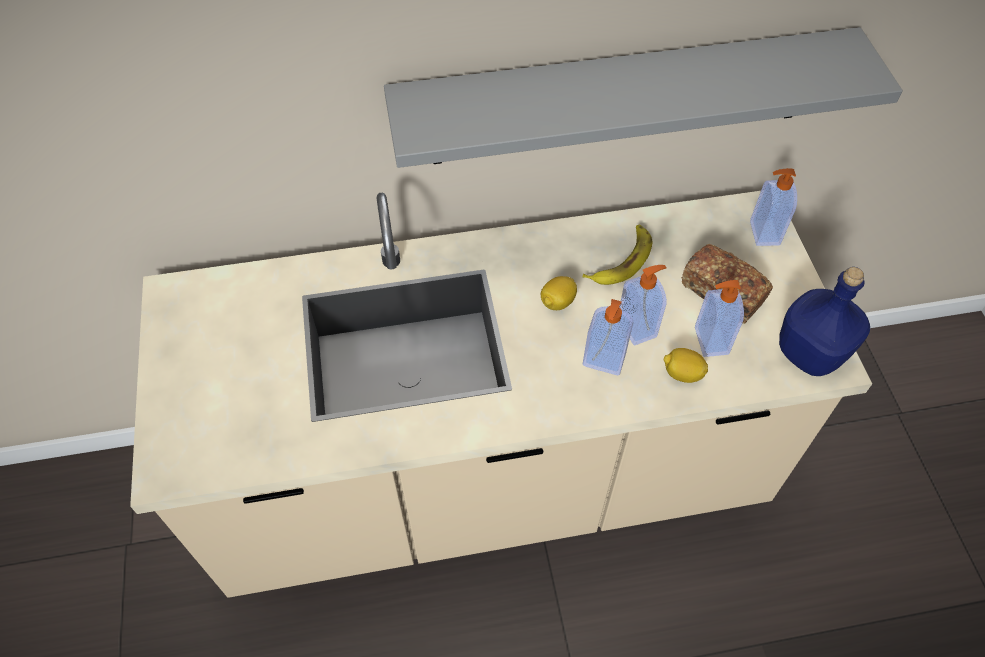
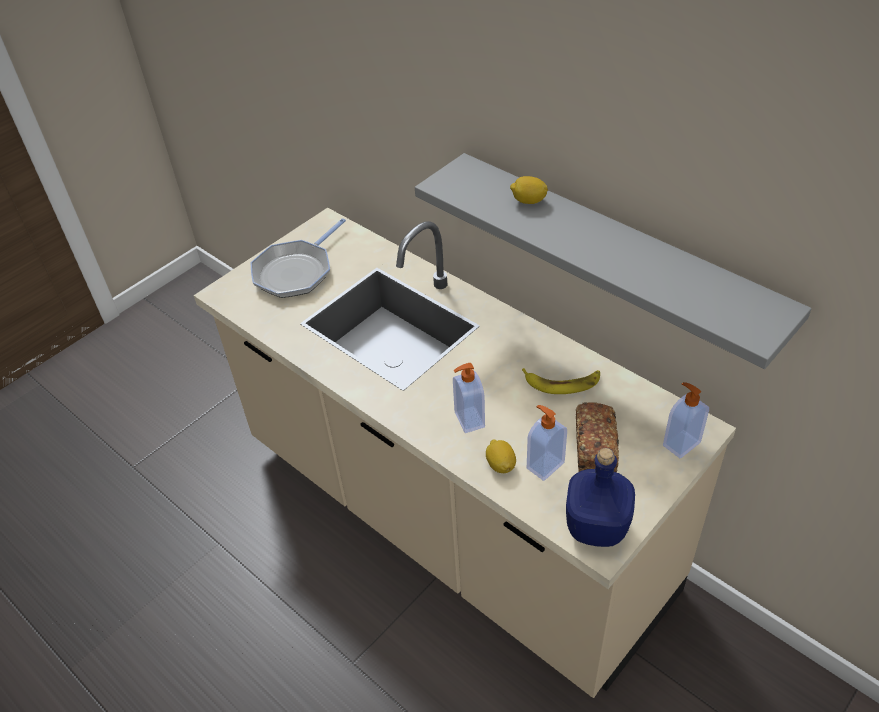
camera: 55 degrees right, 10 degrees down
(219, 373) = (296, 271): none -> frying pan
(557, 302) = (491, 372): lemon -> lemon (528, 201)
(638, 327) = (514, 422): soap dispenser -> none

